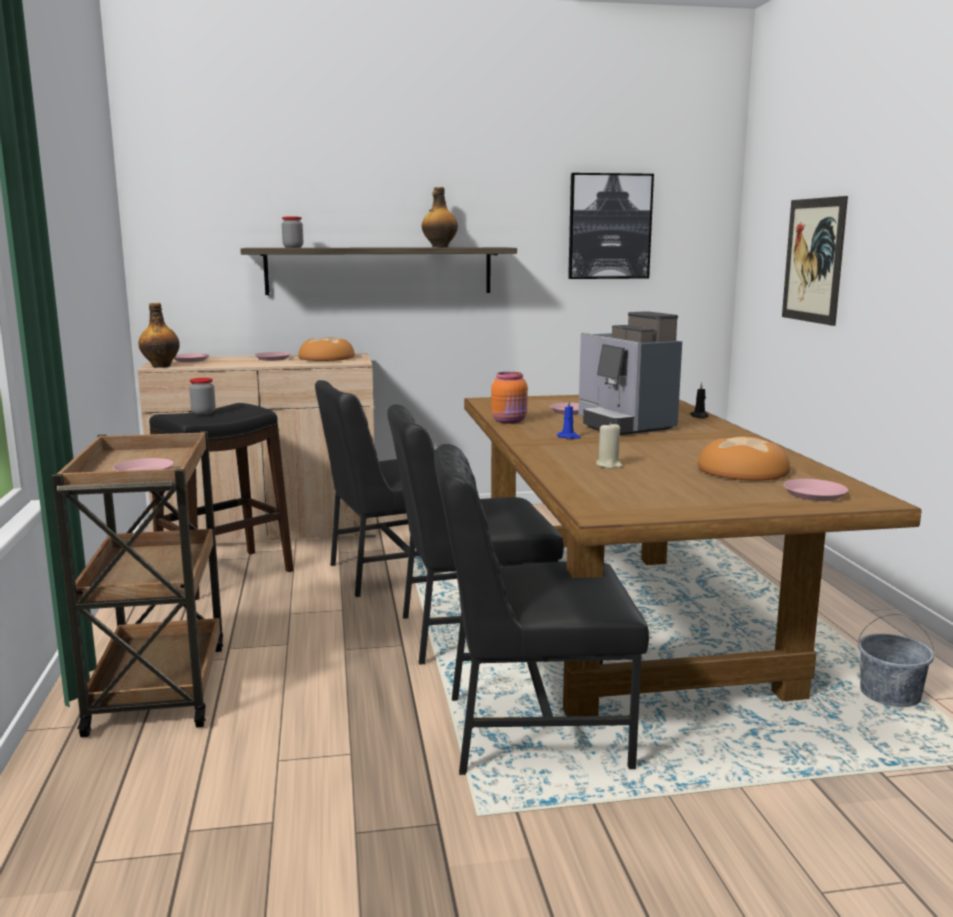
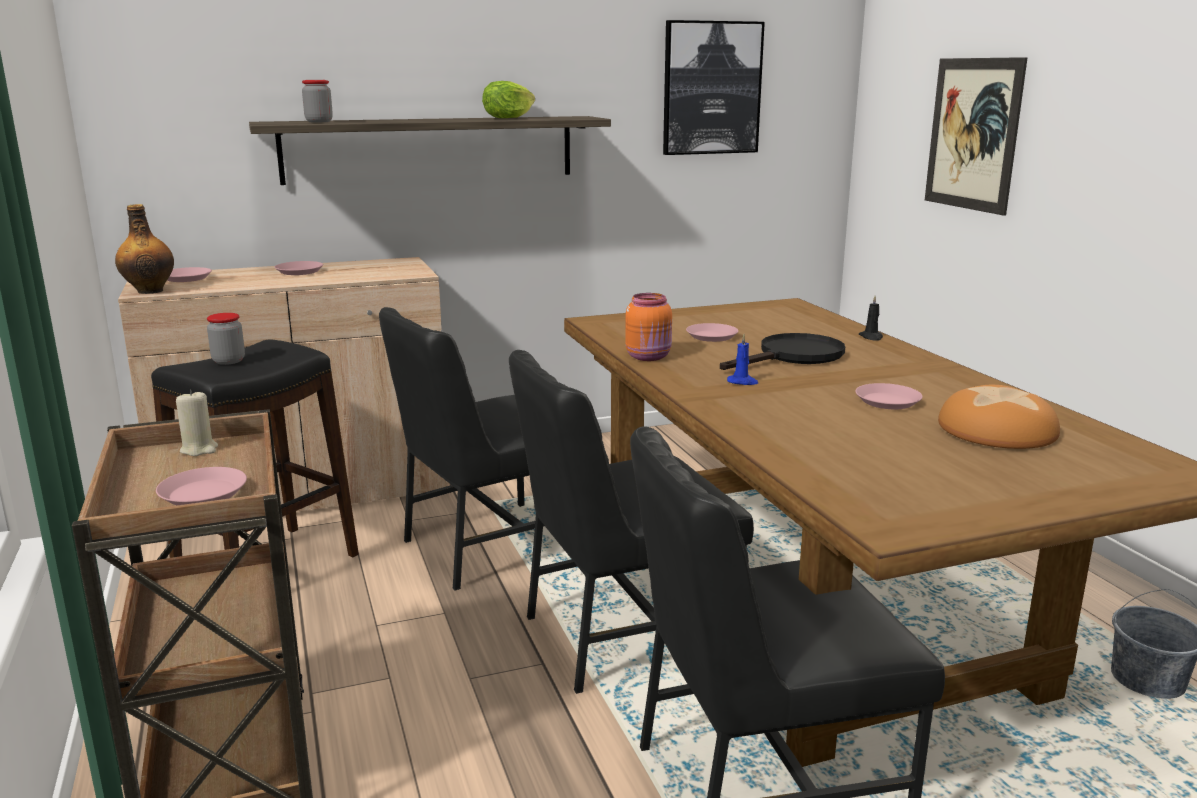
camera: 10 degrees left, 5 degrees up
(326, 358) = (371, 267): bread -> none
(439, 247) = (508, 117): bottle -> lettuce
(609, 465) = (828, 431): beige candle -> beige candle (199, 449)
(623, 425) = (793, 357): coffee machine -> black frying pan
(815, 494) = (1116, 469): pink plate -> pink plate (888, 401)

